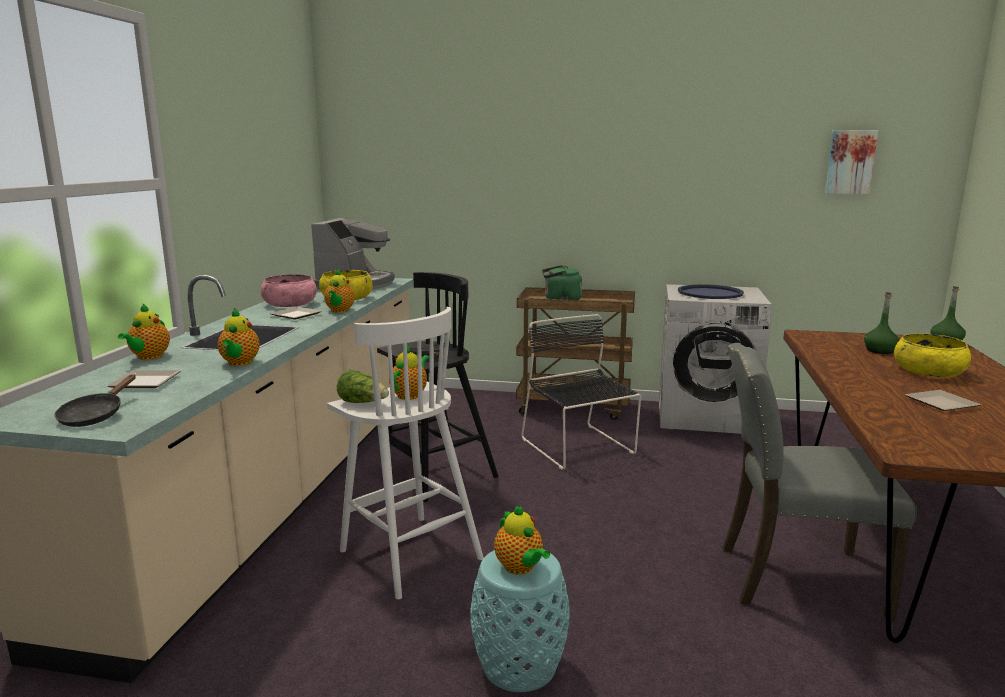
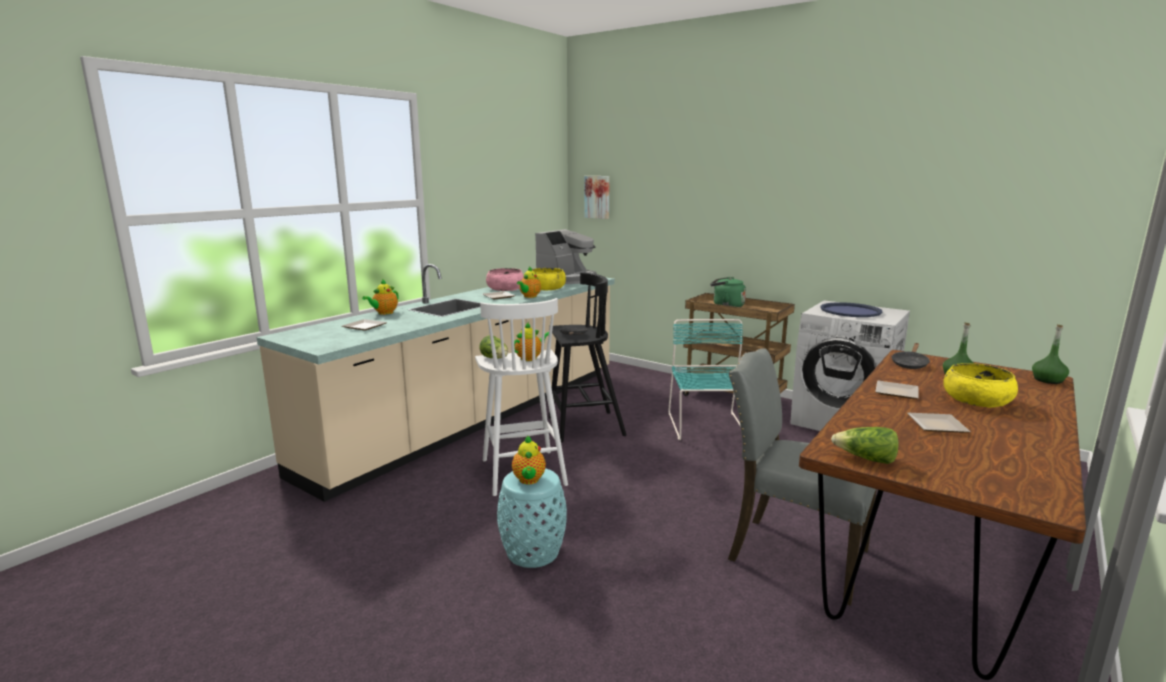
camera: 25 degrees right, 0 degrees up
(95, 416) = (320, 341): black frying pan -> black frying pan (909, 364)
(239, 363) = (425, 322): teapot -> none
(579, 447) = (708, 427): black chair -> turquoise chair
(850, 162) = (1011, 196): picture -> picture (597, 197)
(858, 374) = (898, 392): none -> plate
(945, 453) = (866, 459): none -> lettuce

